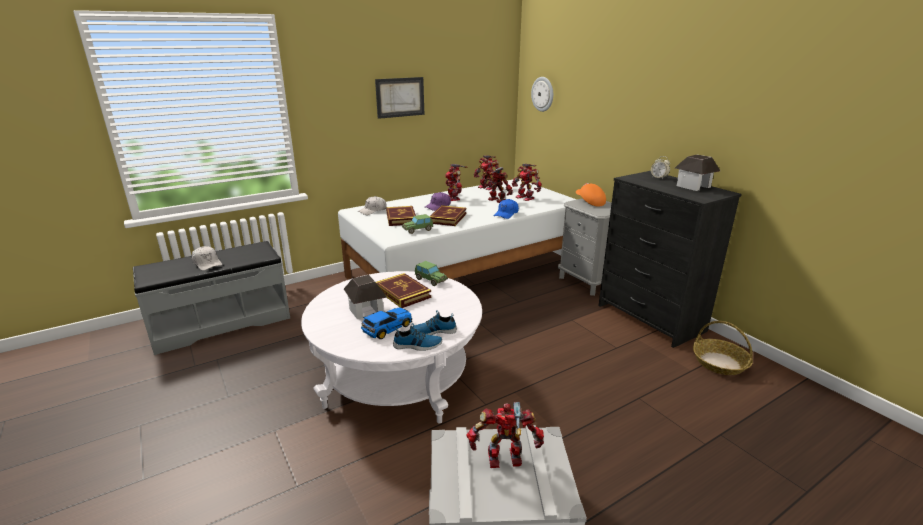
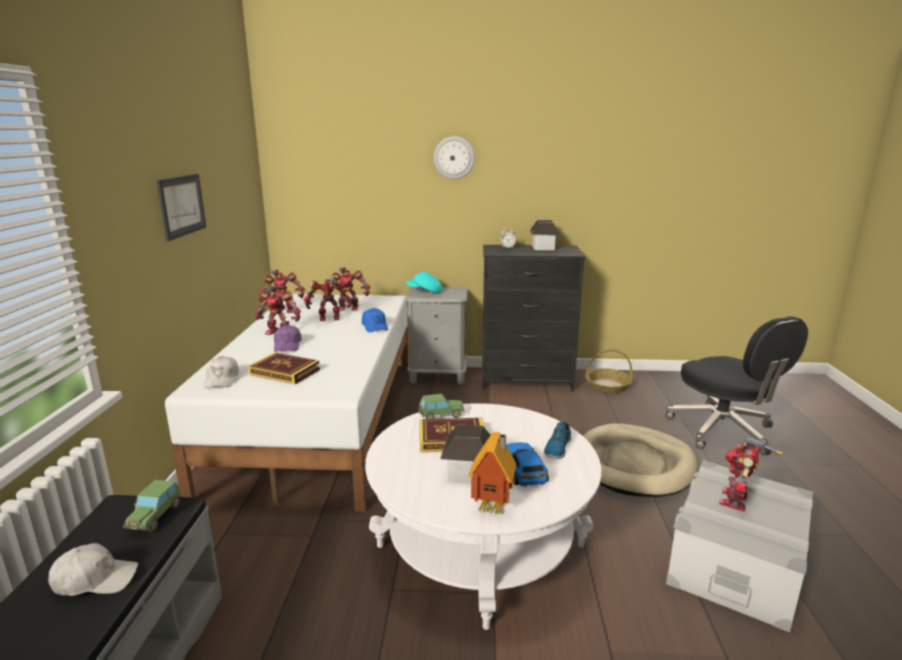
camera: 55 degrees left, 5 degrees down
(333, 330) = (493, 507): none -> toy house
(417, 345) = (578, 464): shoe -> none
(418, 230) = (339, 373): toy car -> toy car (155, 516)
(448, 218) = (334, 351): book -> none
(543, 94) = (311, 186): wall clock -> wall clock (454, 158)
(589, 202) = (424, 291): orange cap -> turquoise cap
(590, 419) = (634, 464): none -> beige dog bed
(754, 468) = (723, 431): none -> black office chair

